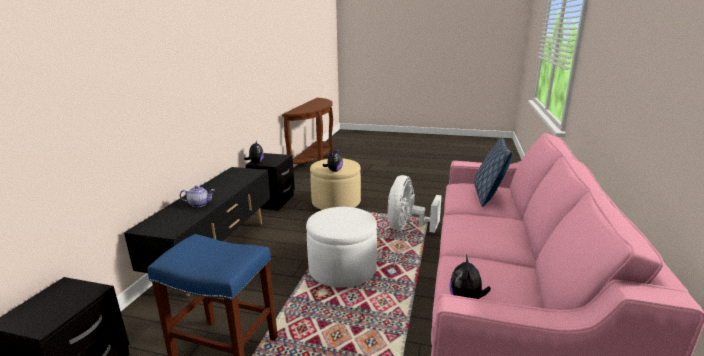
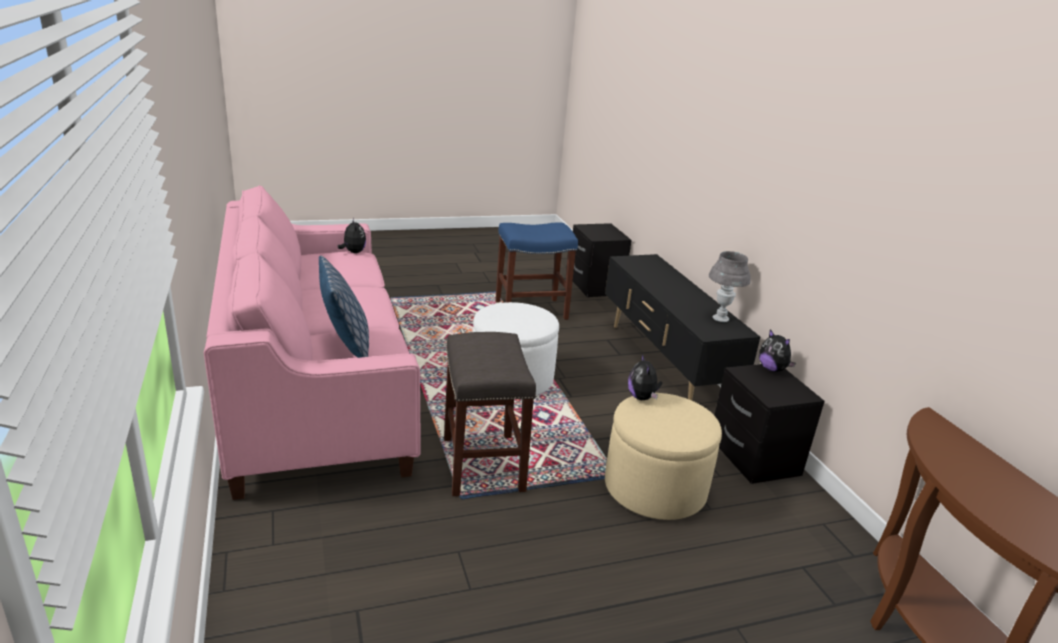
camera: 145 degrees right, 5 degrees up
(199, 204) = (661, 282): teapot -> none
(228, 176) = (720, 318): none -> grey table lamp
(407, 227) = (482, 463): white fan -> grey stool

